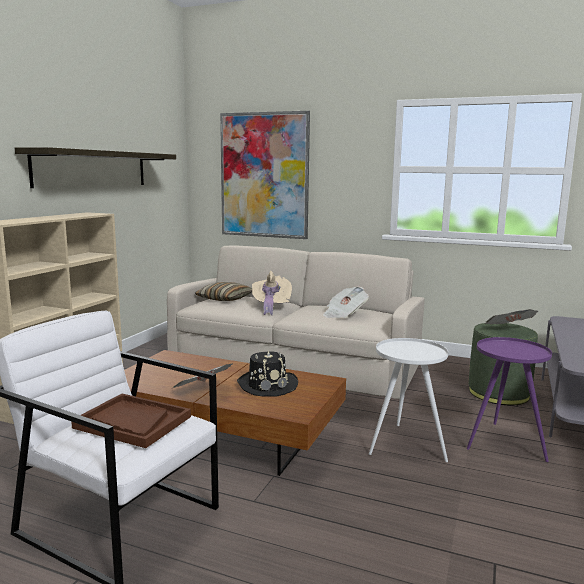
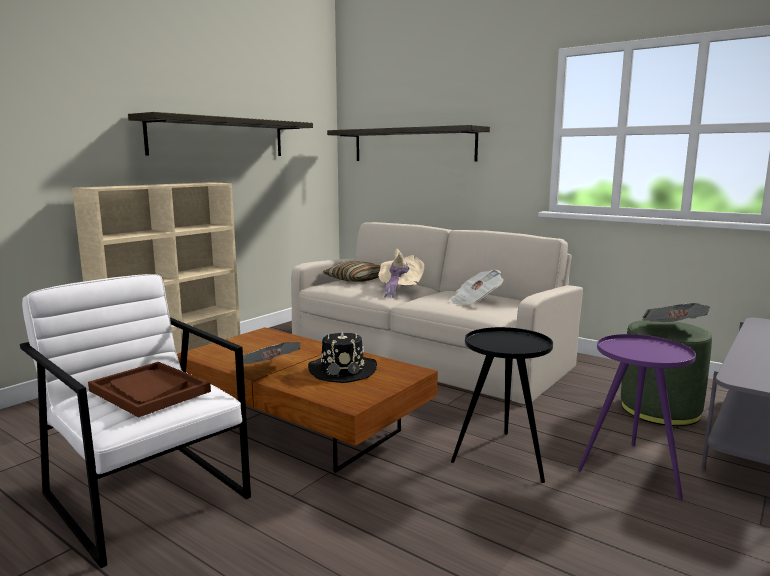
camera: 15 degrees right, 0 degrees up
(264, 175) = (413, 145): picture -> shelf
(405, 444) = (502, 456): white side table -> black side table

